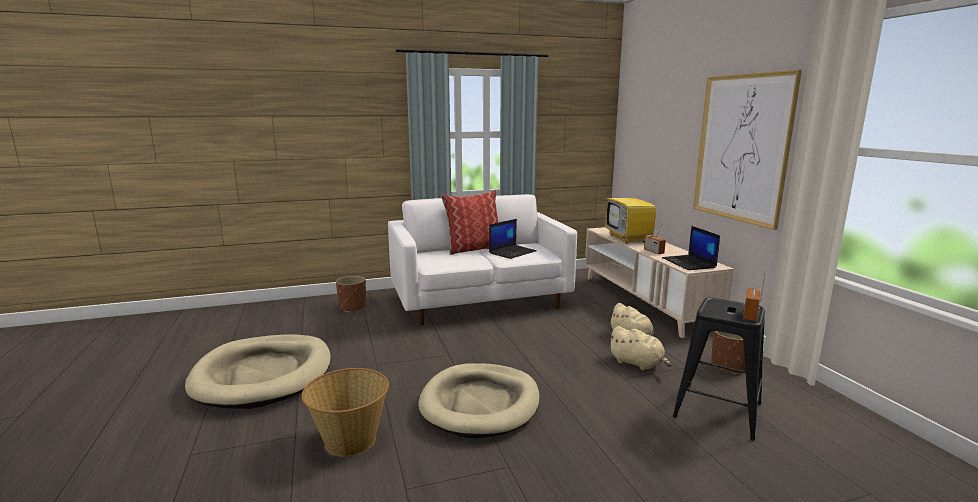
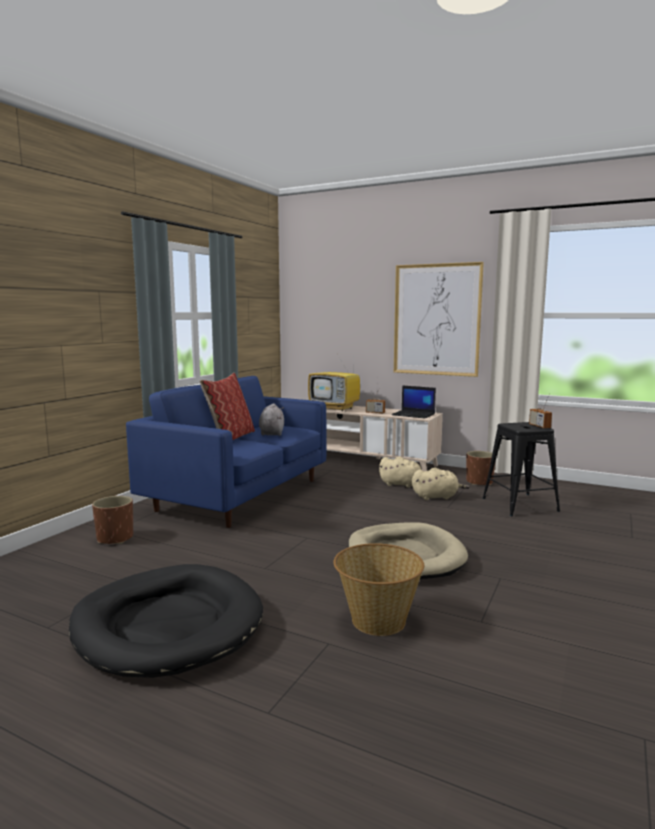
camera: 45 degrees left, 5 degrees down
(264, 375) = (167, 625): beige dog bed -> black dog bed
(480, 302) = (240, 495): white sofa -> blue sofa
(512, 252) = (271, 433): laptop -> grey plush toy

